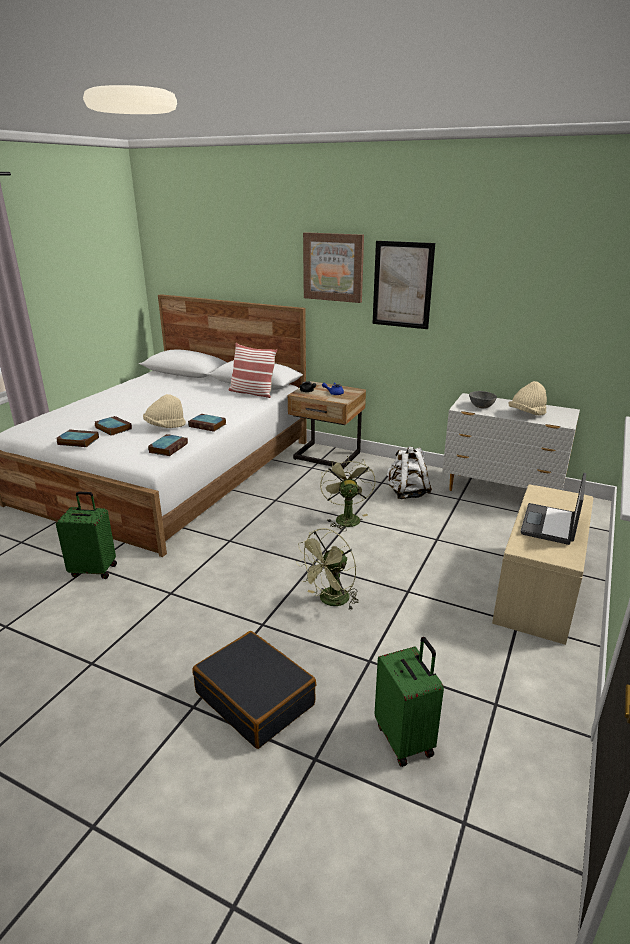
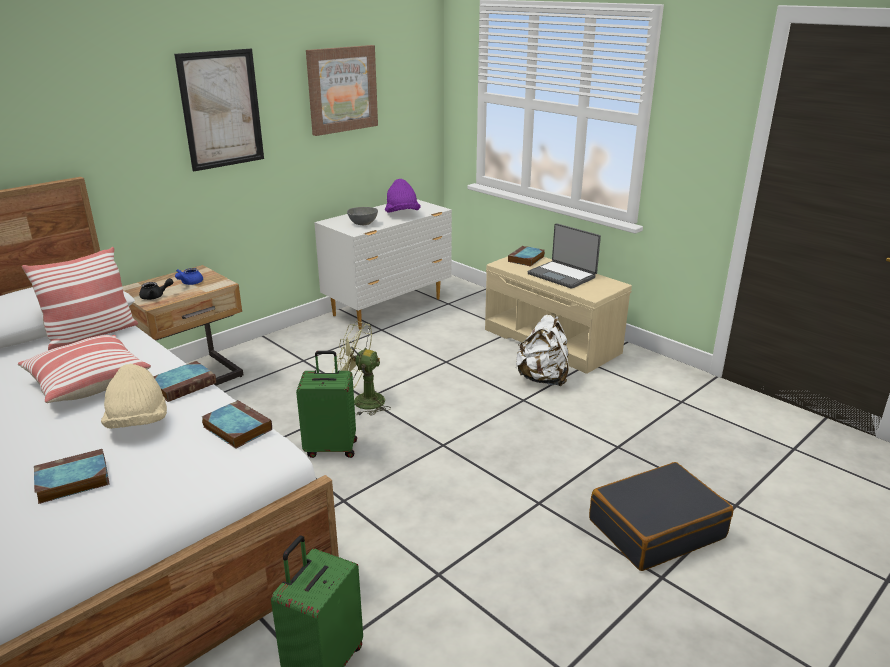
camera: 70 degrees left, 0 degrees up
(77, 441) = (89, 529): book -> book (526, 259)
(201, 406) = (87, 382): none -> pillow
(330, 601) = (518, 448): green fan -> none
(333, 267) = (115, 102): picture -> picture (342, 89)
(405, 739) = (715, 452): green suitcase -> green suitcase (331, 448)
(407, 493) = (343, 352): white backpack -> white backpack (543, 379)
(526, 414) = (402, 214): beige hat -> purple hat

